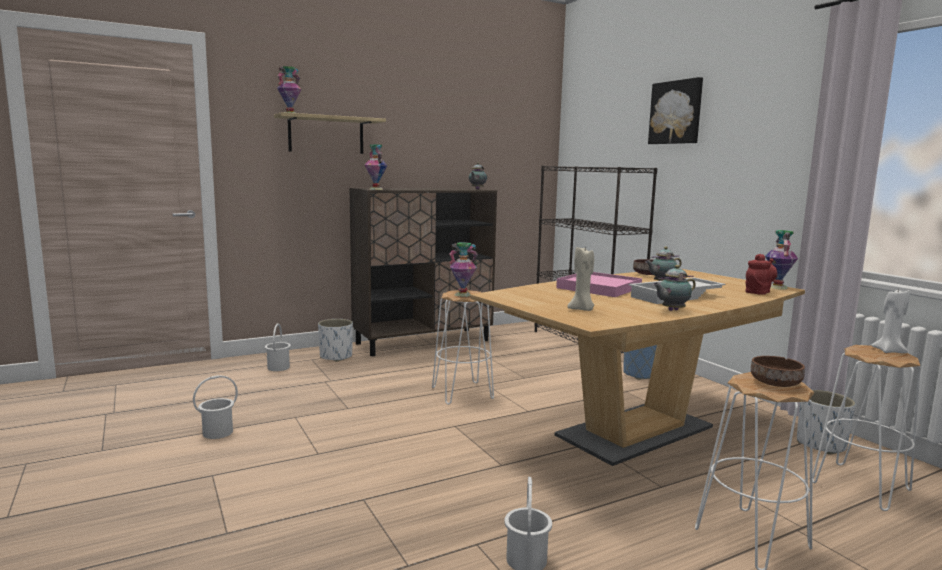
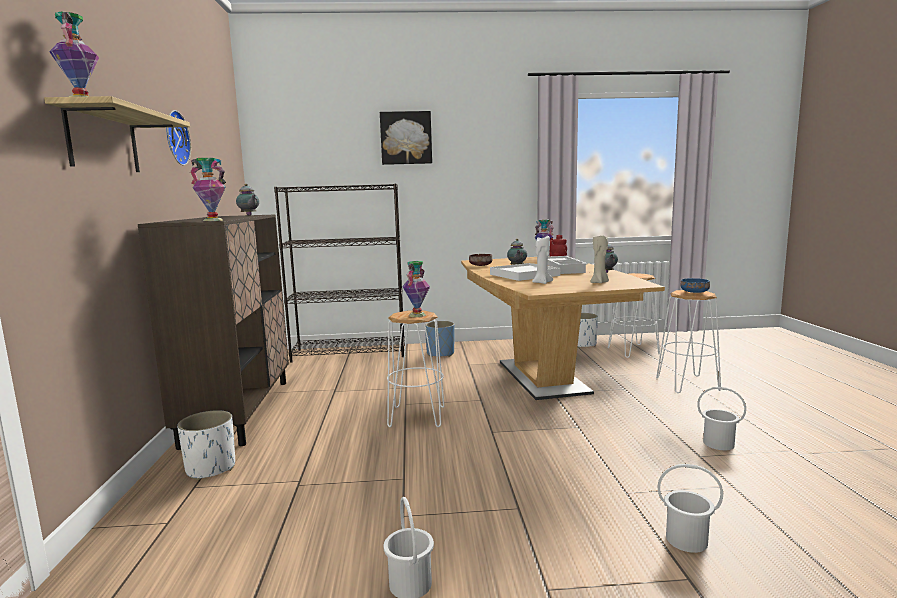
camera: 65 degrees left, 0 degrees up
(278, 367) = (191, 518): white bucket -> white bucket (687, 540)
(422, 127) = (174, 138): none -> wall clock
(599, 288) = (524, 275): pink tray -> white tray
(774, 384) = (694, 292): brown bowl -> blue bowl
(888, 351) = (633, 274): white candle -> white candle (541, 282)

